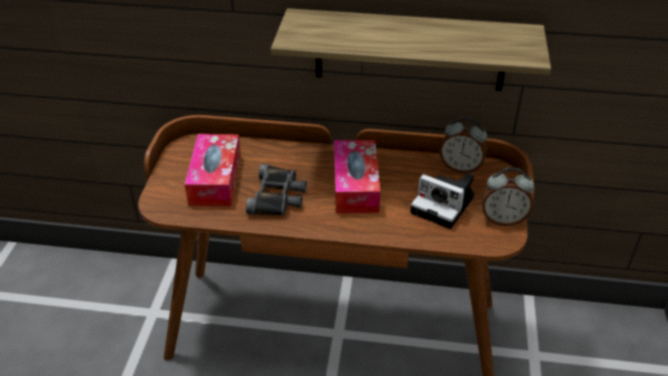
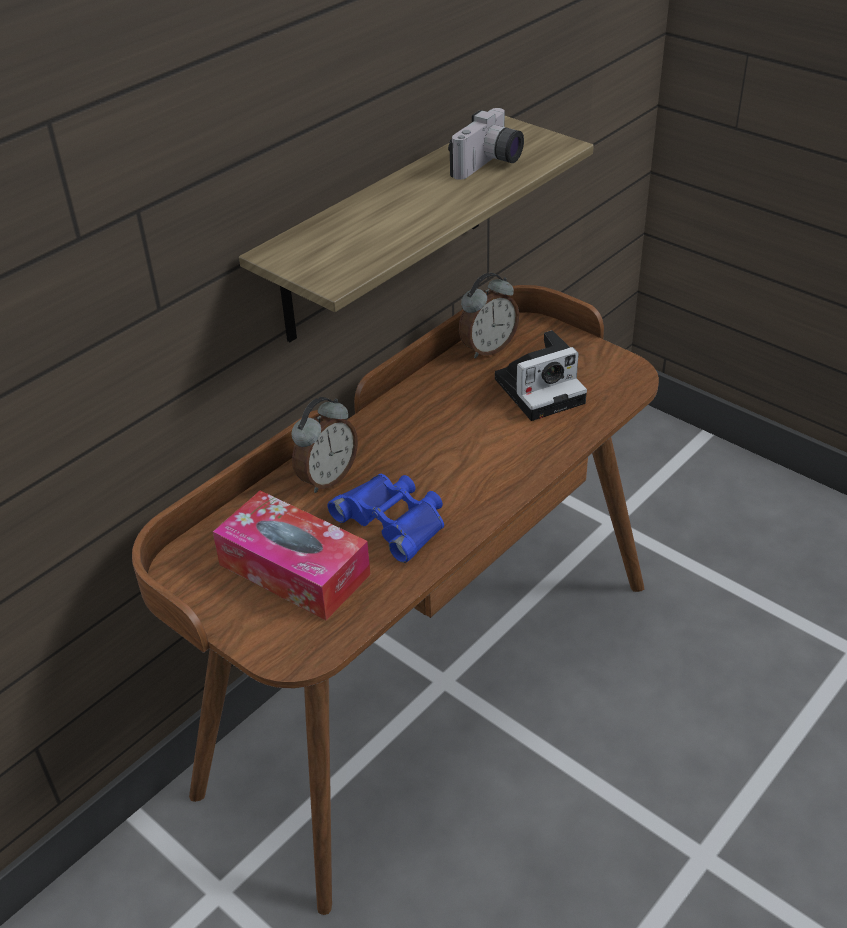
camera: 55 degrees left, 0 degrees up
(278, 196) = (393, 520): black binoculars -> blue binoculars
(355, 186) = (439, 443): tissue box -> none
(471, 42) = (489, 165): none -> camera
(503, 219) = (602, 360): alarm clock -> alarm clock (326, 478)

